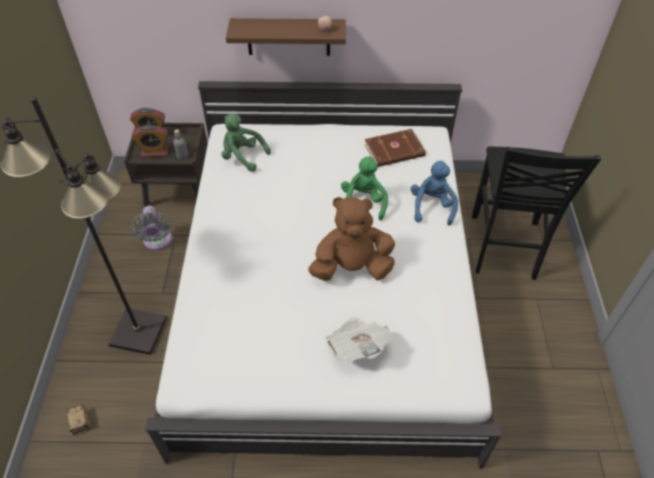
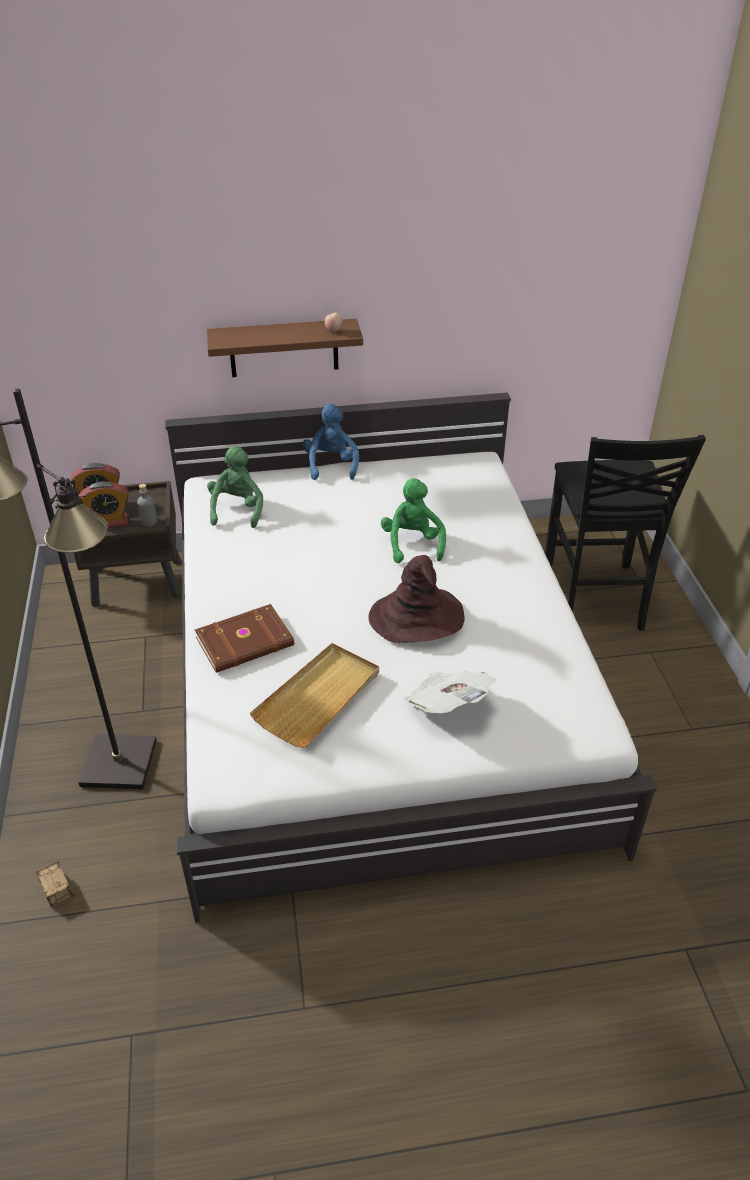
camera: 10 degrees left, 10 degrees down
(157, 241) = (122, 648): grey fan -> none
(242, 156) = (237, 510): green plush toy -> green plush toy turned 75 degrees clockwise
(264, 326) = (319, 698): none -> beige tray
(352, 268) = (417, 618): brown plush toy -> brown hat
(395, 151) = (438, 483): brown book -> brown book (246, 643)
(432, 206) = (502, 539): blue plush toy -> blue plush toy (331, 465)

